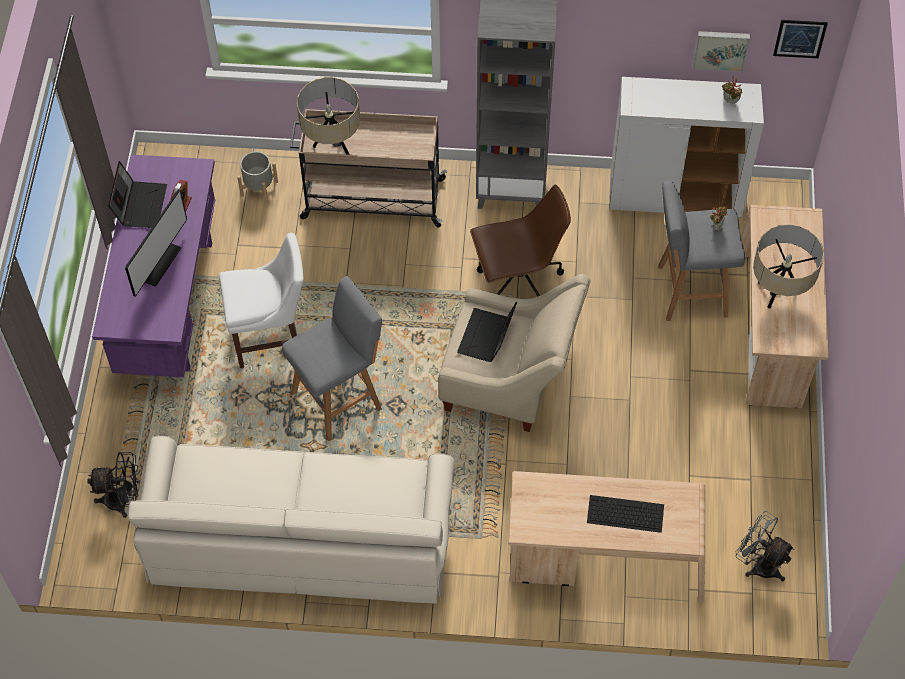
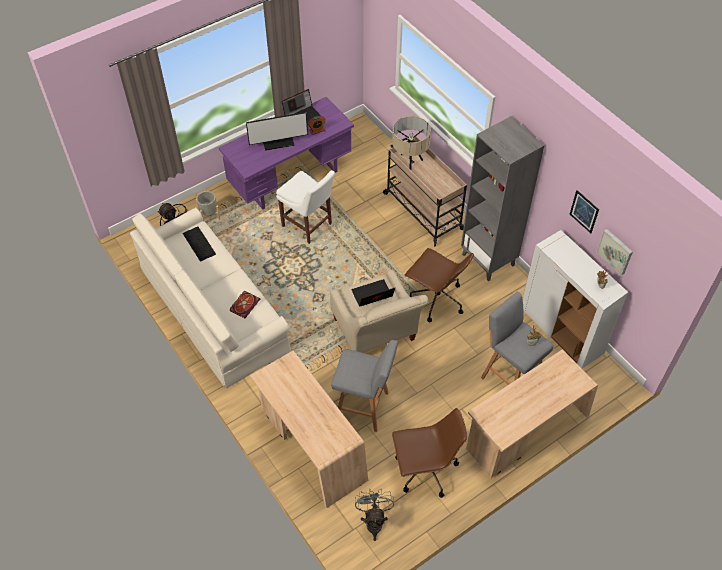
camera: 50 degrees right, 5 degrees down
(259, 188) = (383, 167): grey planter -> grey planter (209, 215)
(339, 399) = (301, 273): grey stool -> grey stool (364, 407)
(372, 484) = (244, 304): none -> book
(624, 514) = (311, 415): keyboard -> keyboard (198, 243)
(737, 466) = (424, 470): none -> brown office chair
(779, 292) = (519, 399): beige table lamp -> none
(800, 38) = (658, 276): picture -> picture (584, 211)

